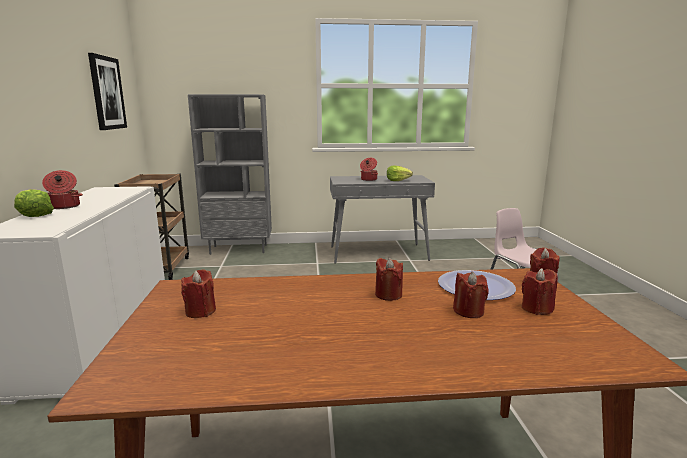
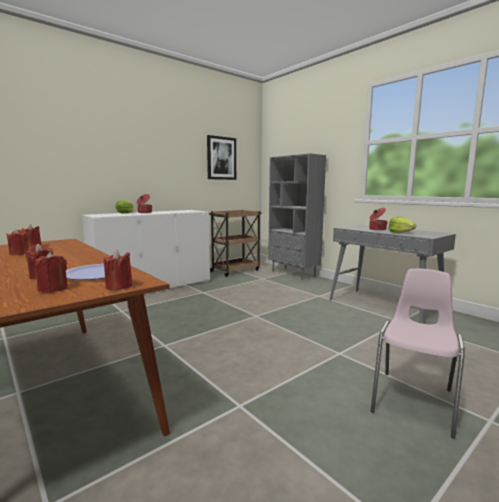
camera: 55 degrees right, 5 degrees down
(388, 295) = (69, 262): red candle -> red candle (19, 253)

